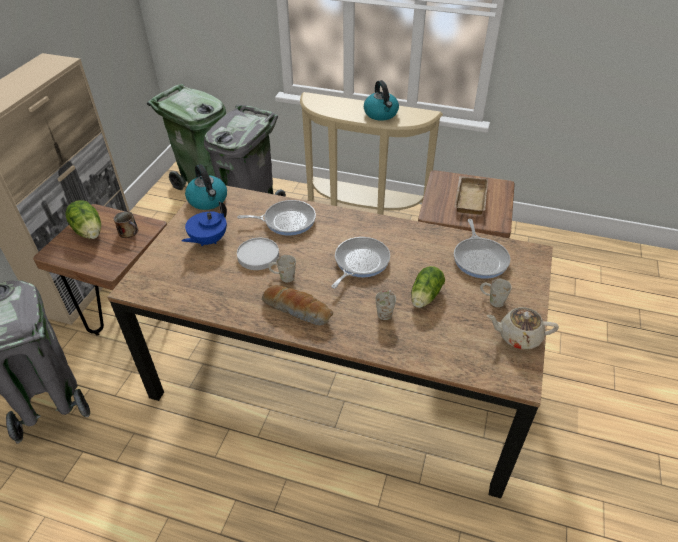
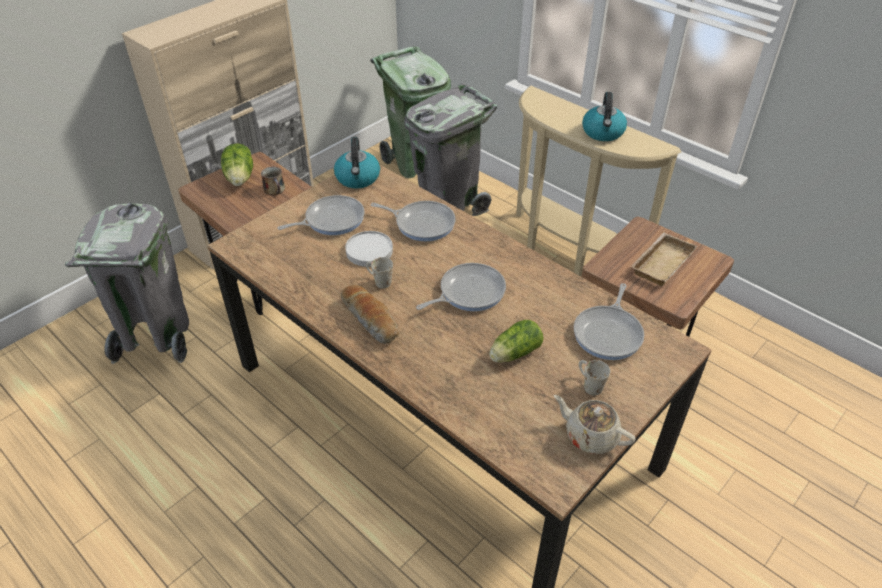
camera: 25 degrees right, 0 degrees up
(208, 240) = (331, 220): blue teapot -> frying pan
(385, 311) = (460, 353): white mug -> none

